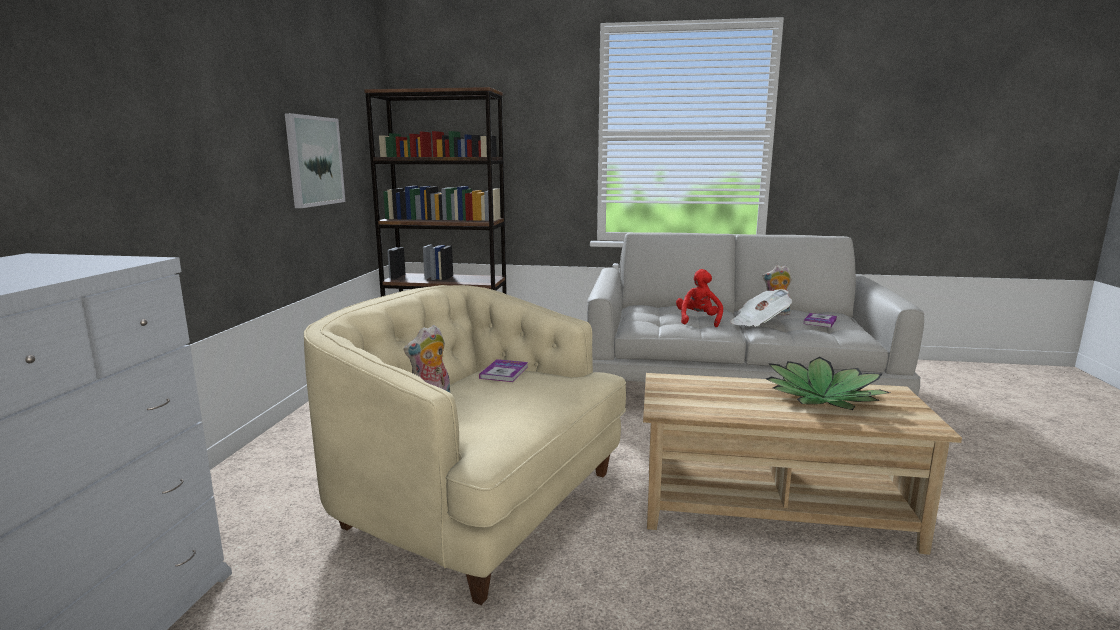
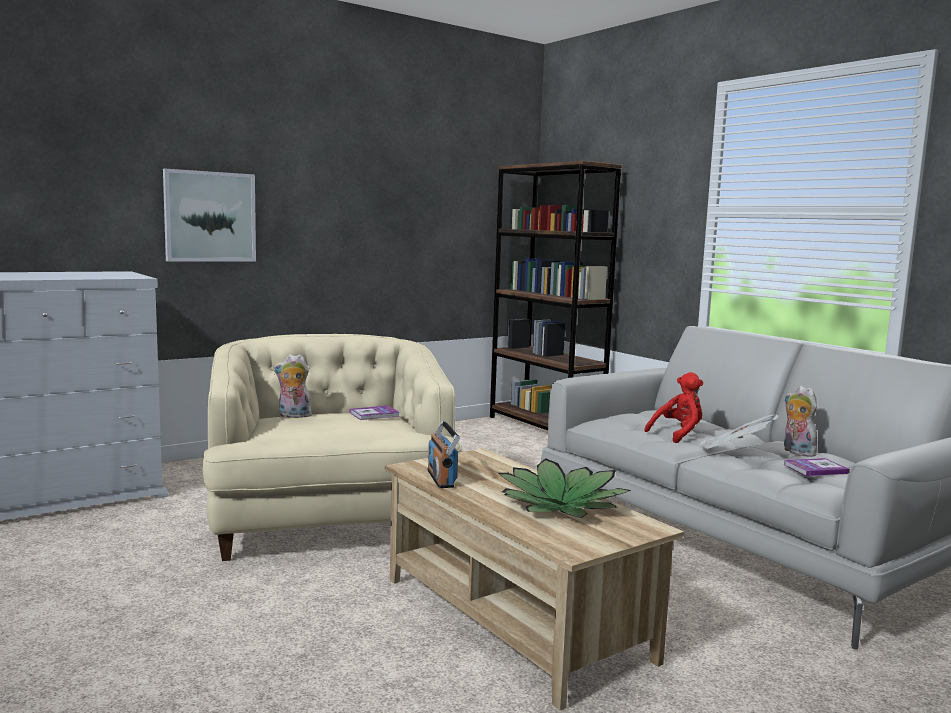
camera: 45 degrees right, 5 degrees down
(314, 161) = (414, 229): picture -> picture (210, 216)
(712, 410) = (441, 478): none -> radio

